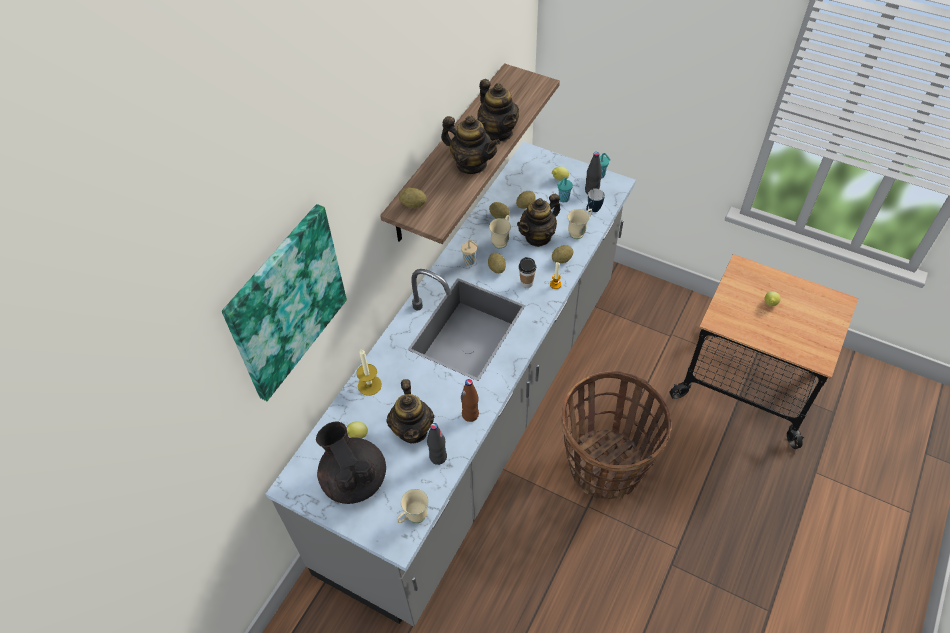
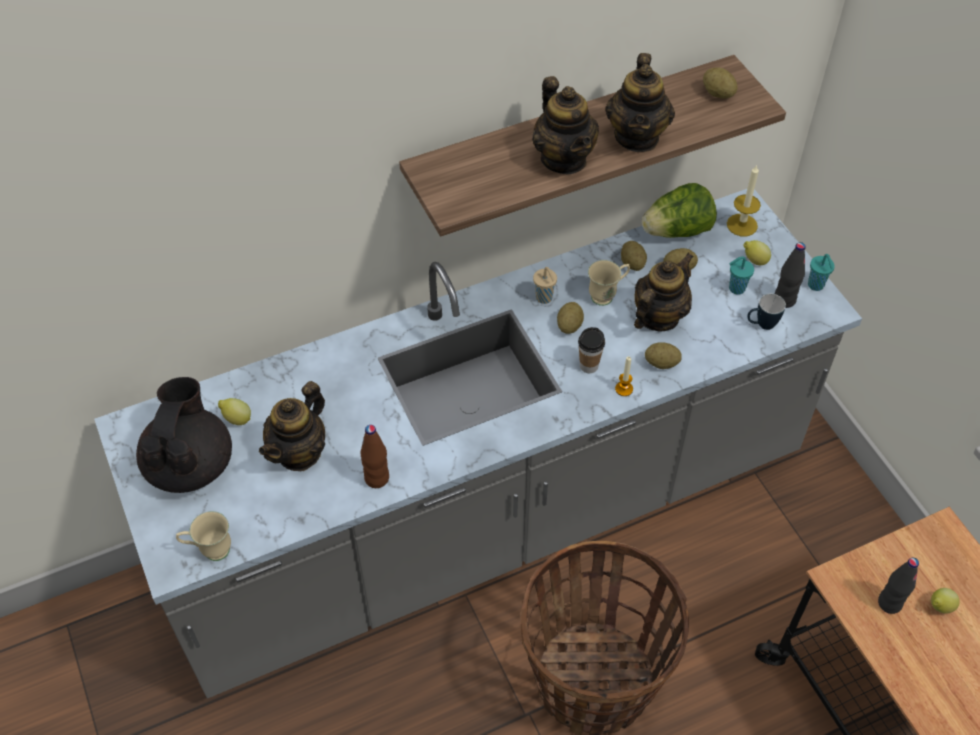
camera: 35 degrees right, 0 degrees up
(286, 302) = (183, 196): picture -> none
(369, 385) = (300, 372): candle -> candle (742, 225)
(413, 204) = (447, 170): potato -> potato (718, 93)
(438, 457) = (297, 502): black bottle -> black bottle (889, 603)
(506, 186) = (677, 231): none -> lettuce
(538, 236) = (658, 317): teapot -> teapot turned 135 degrees clockwise
(579, 232) = (718, 342): beige mug -> none

